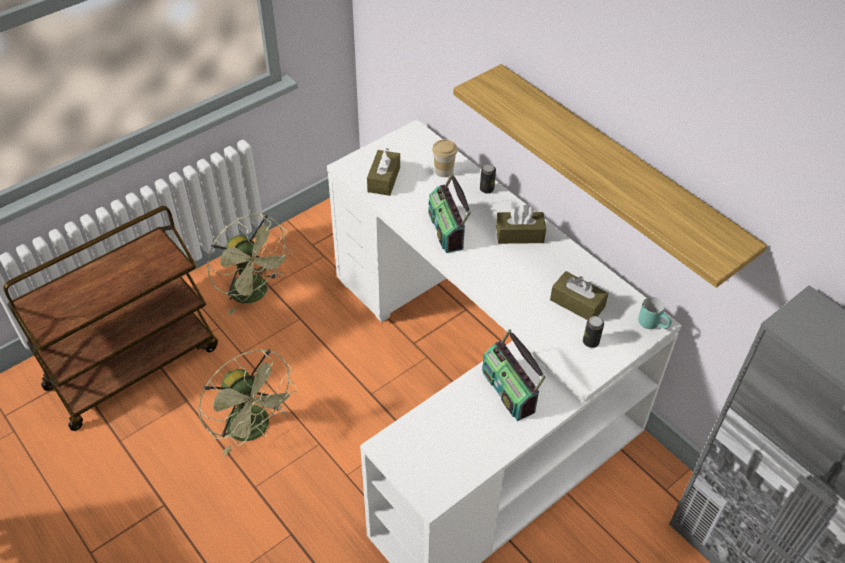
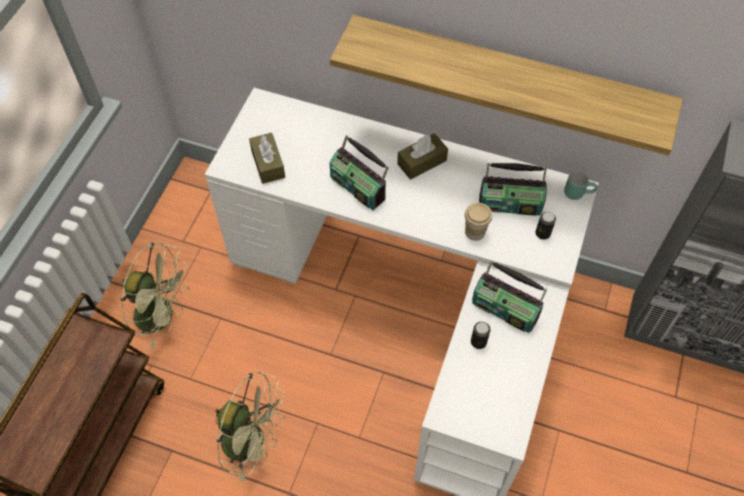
camera: 30 degrees left, 10 degrees up
(444, 171) = (315, 130): cup -> cup (475, 232)
(486, 189) = (364, 131): can -> can (478, 342)
(577, 303) = (510, 204): brown tissue box -> radio

